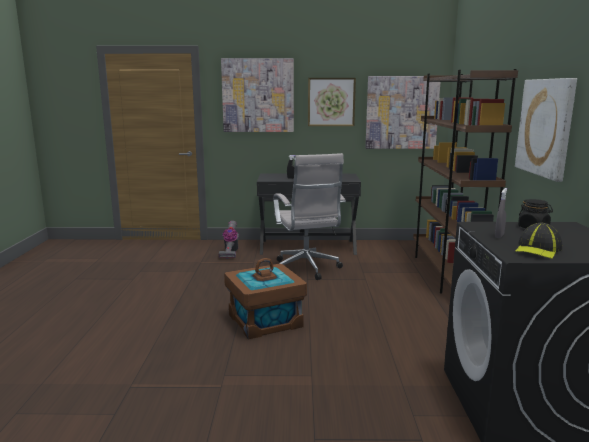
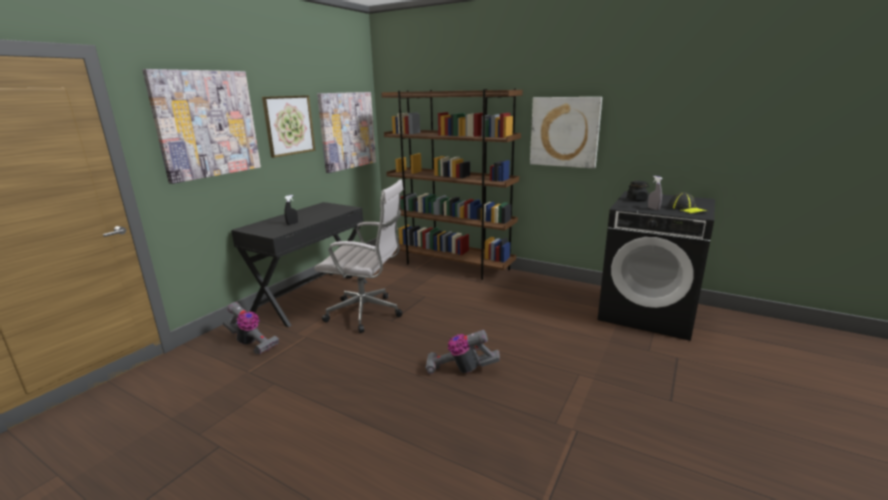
camera: 60 degrees left, 5 degrees up
(265, 321) = (461, 369): brown storage box -> vacuum cleaner

